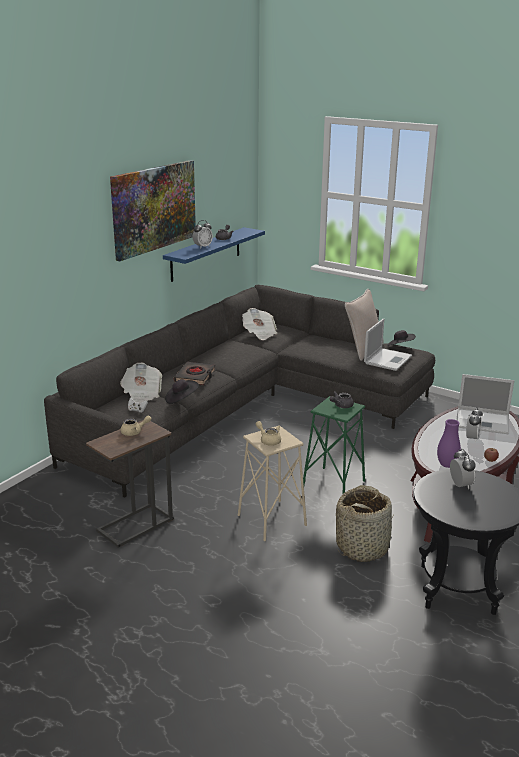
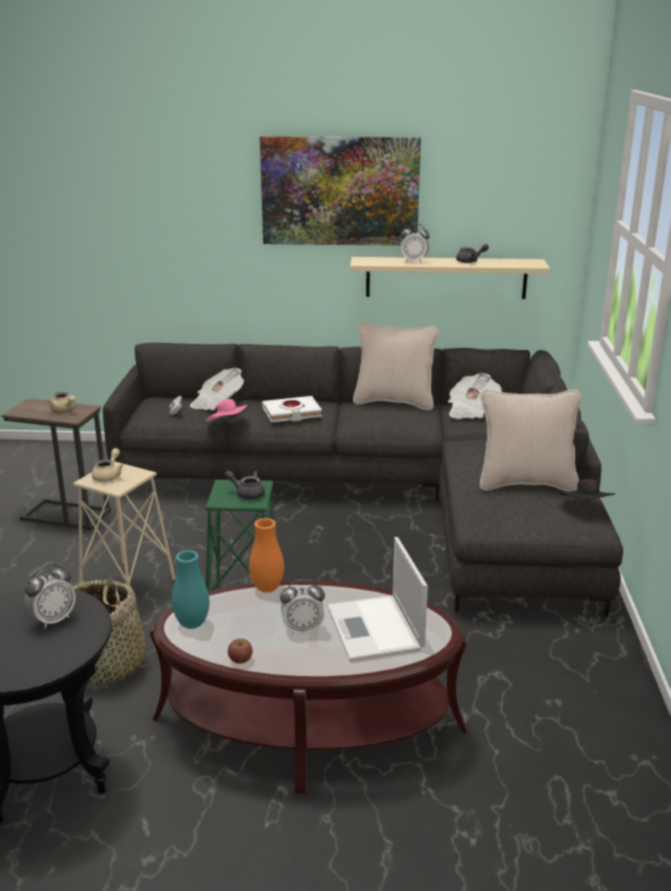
camera: 60 degrees right, 0 degrees up
(181, 399) = (228, 423): black hat -> pink hat
(195, 376) = (292, 413): black book -> white book
(206, 254) = (446, 277): blue shelf -> beige shelf
(215, 347) = (394, 402): none -> beige pillow
(388, 359) = (516, 507): laptop -> none
(424, 437) = (267, 588): none -> orange vase
(447, 465) = (192, 624): purple vase -> turquoise vase

